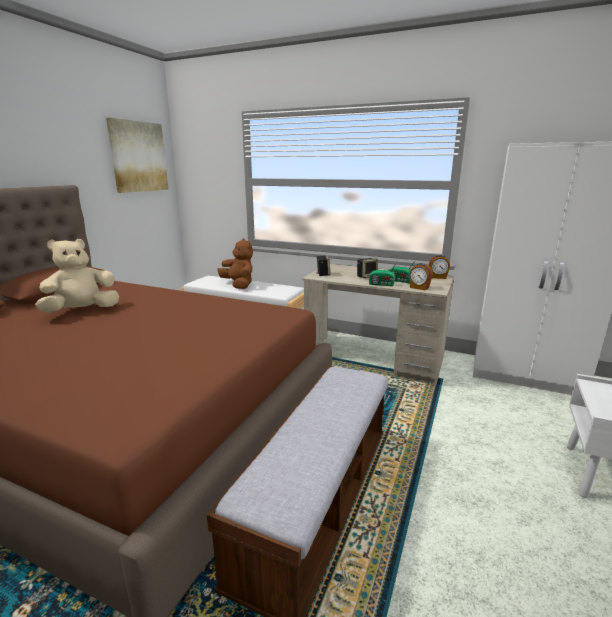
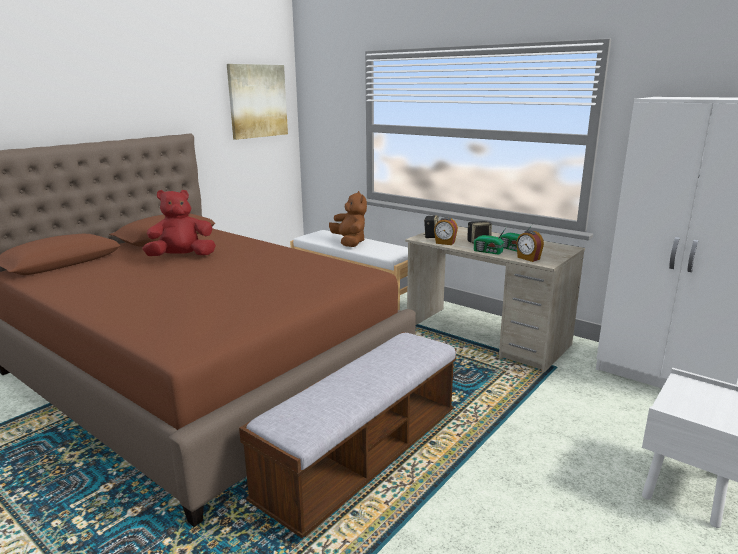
camera: 15 degrees right, 0 degrees up
(82, 310) = (182, 257): beige plush toy -> red plush toy
(438, 277) = (562, 248): alarm clock -> alarm clock (445, 243)

